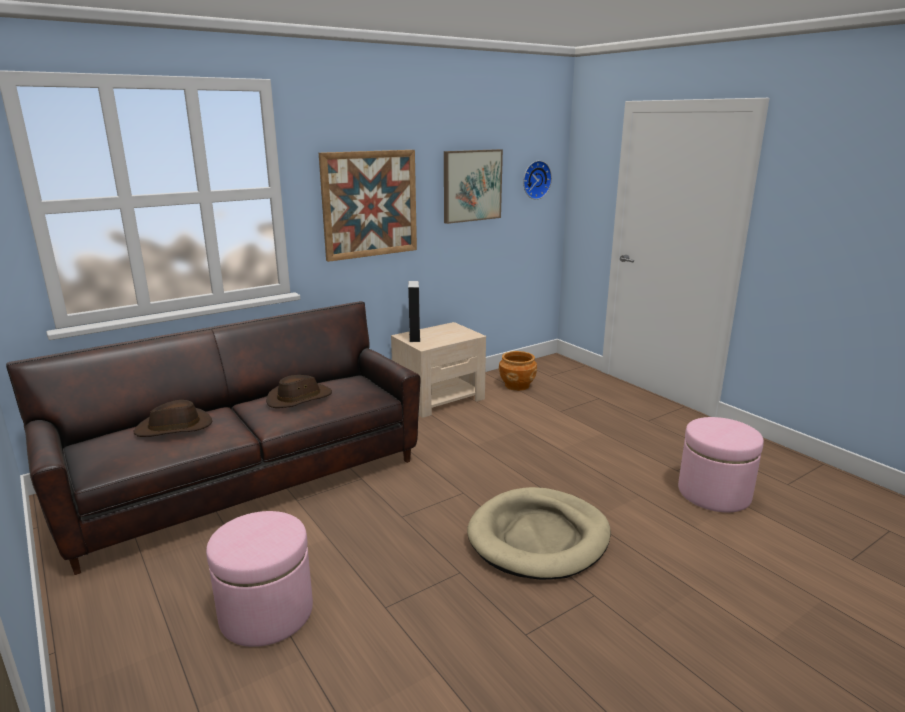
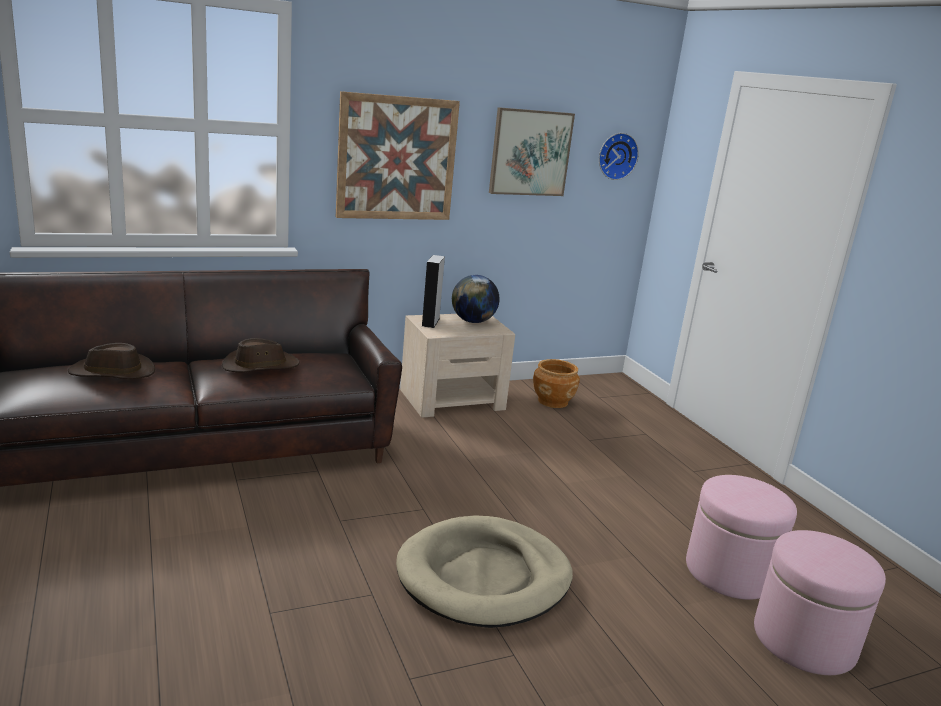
camera: 10 degrees right, 0 degrees up
(266, 613) = (143, 589): pink ottoman -> pink ottoman (804, 640)
(447, 331) = (473, 321): none -> globe

